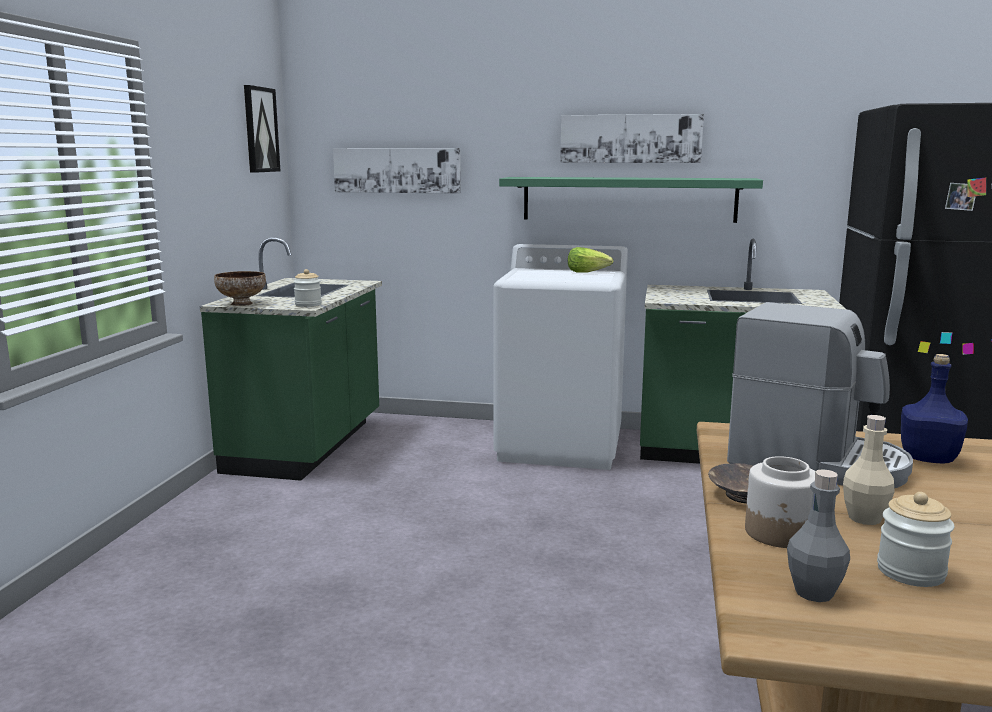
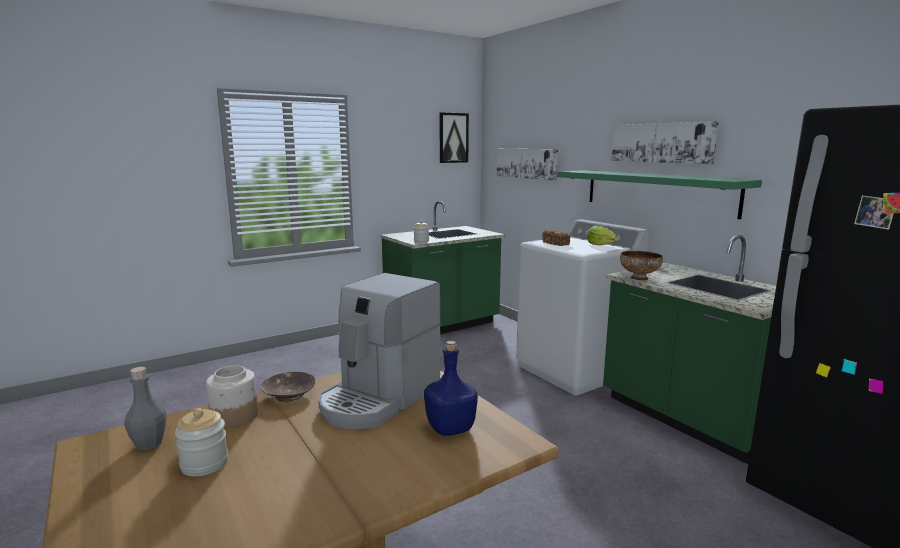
camera: 45 degrees right, 0 degrees up
(241, 304) = (397, 236): bowl -> bowl (639, 278)
(540, 277) = (555, 243): none -> bread
(816, 463) = (379, 398): coffee machine -> coffee machine turned 45 degrees clockwise
(864, 518) = (288, 433): beige bottle -> none

